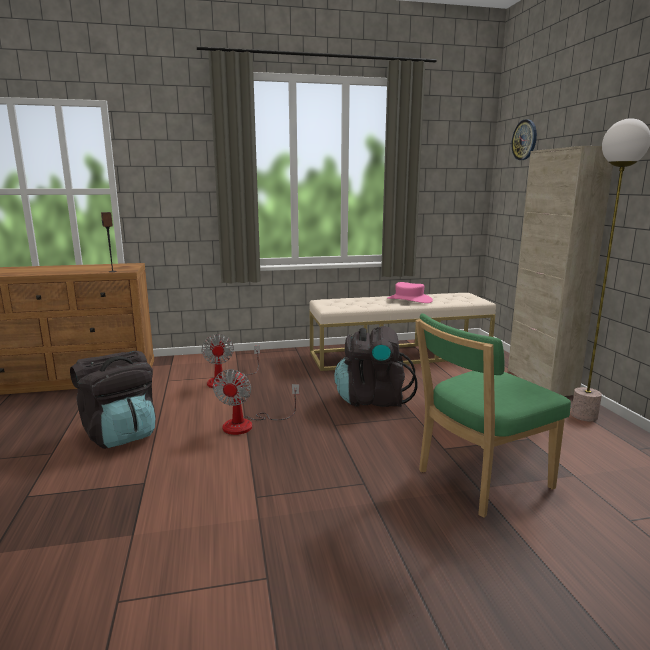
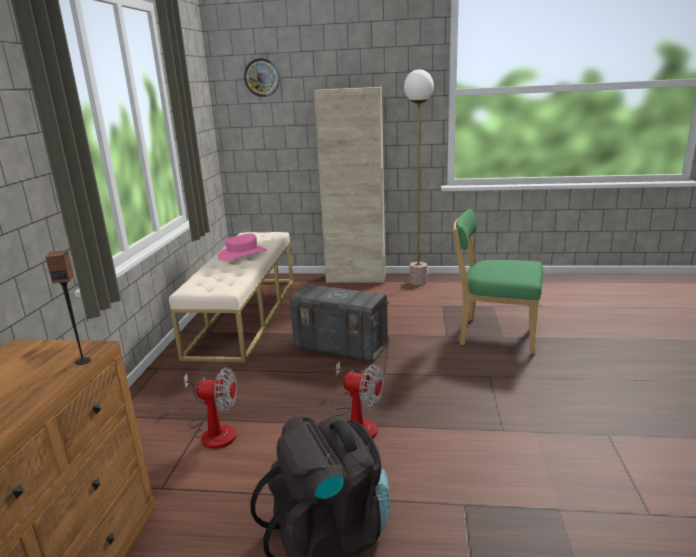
camera: 70 degrees left, 5 degrees up
(372, 399) = (341, 346): black backpack -> grey storage box
(478, 481) = (494, 334): green chair -> green chair turned 120 degrees clockwise

